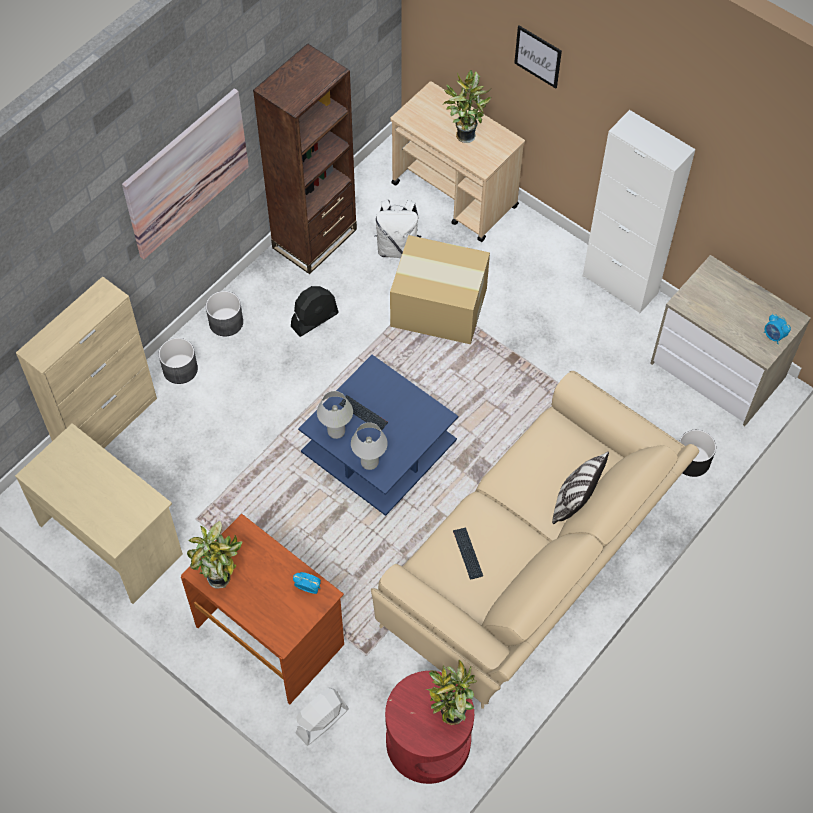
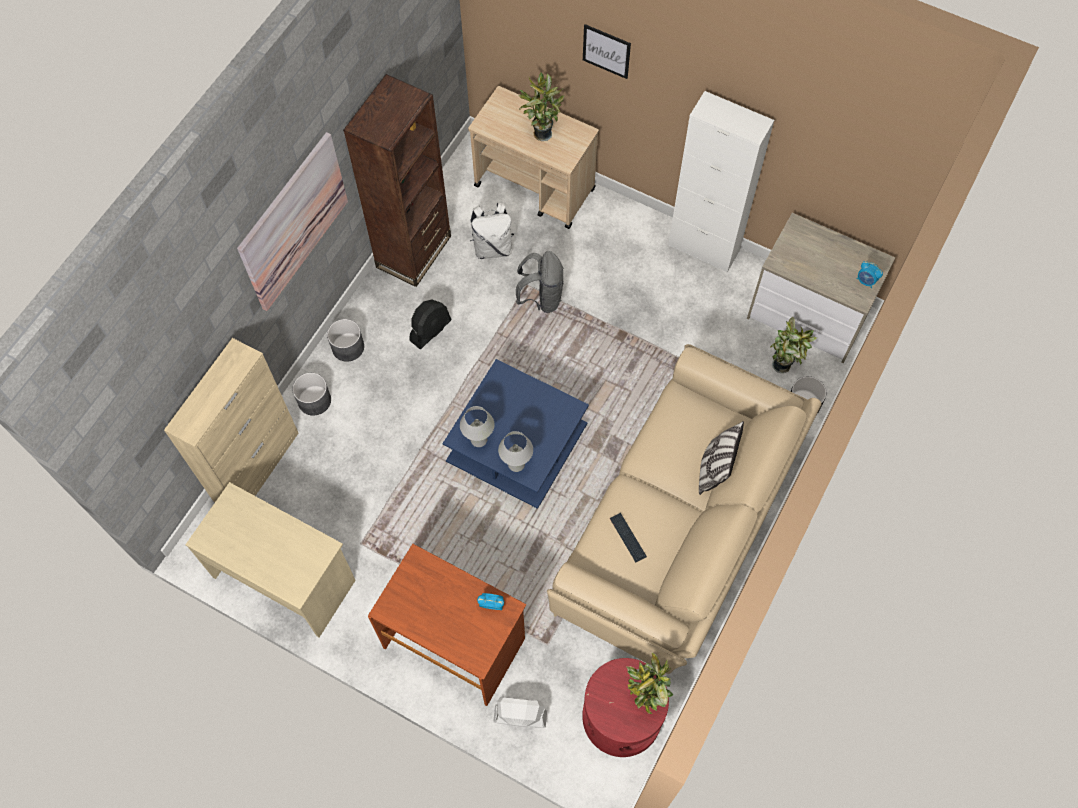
camera: 10 degrees left, 5 degrees up
(222, 579) = (408, 612): potted plant -> potted plant (783, 365)
(322, 721) = (520, 716): white fan -> white fan turned 60 degrees clockwise
(363, 414) = (500, 418): keyboard -> none
(437, 306) = (542, 298): cardboard box -> grey backpack

